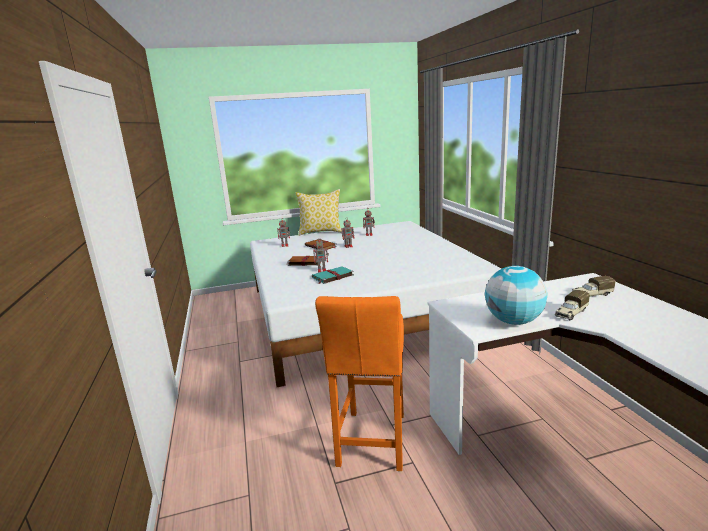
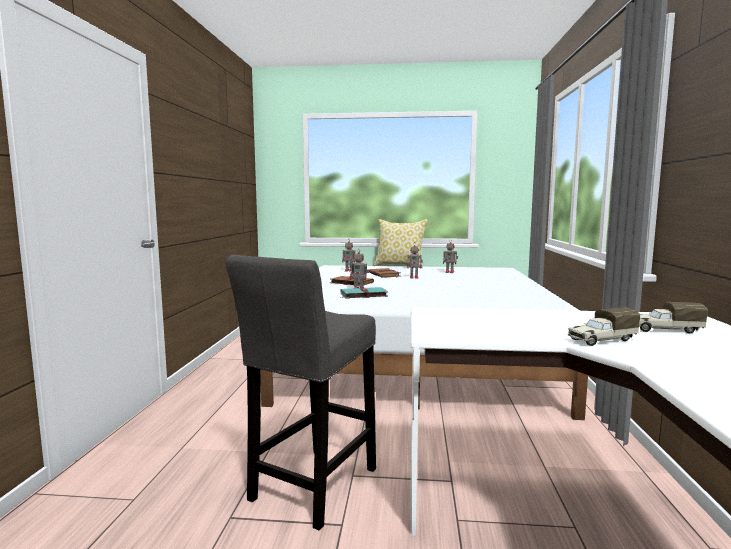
camera: 20 degrees right, 10 degrees down
(372, 443) = (311, 488): orange stool -> grey stool
(513, 321) = (498, 335): globe -> none

